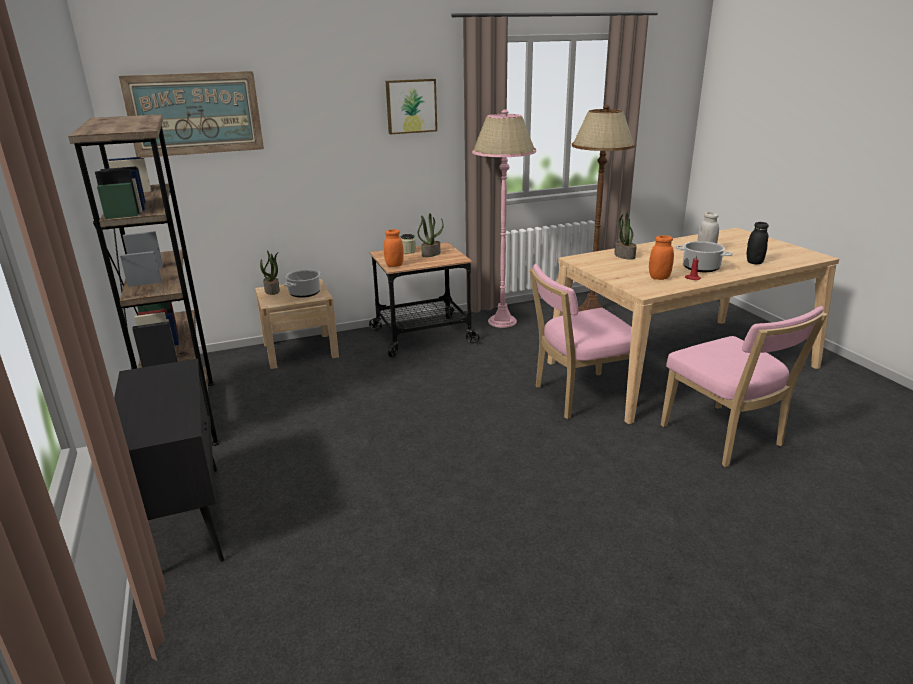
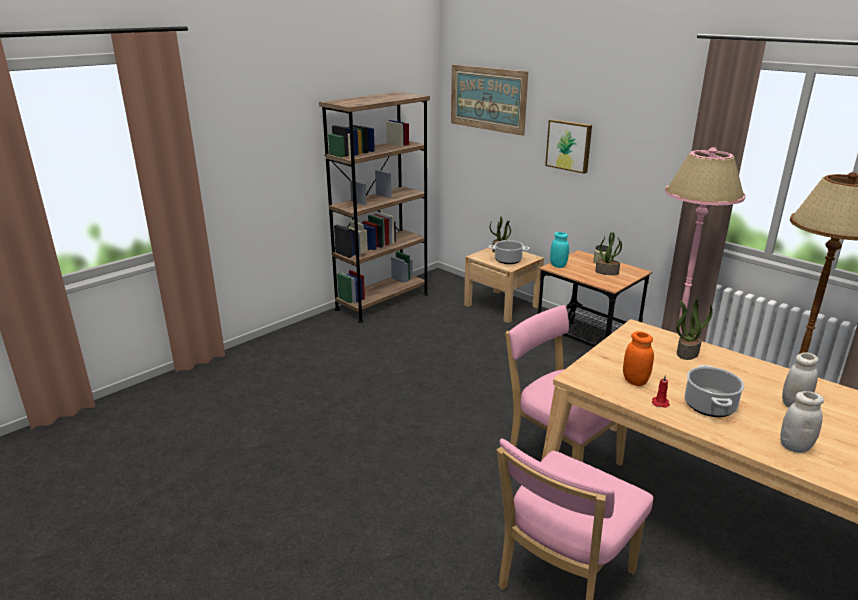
camera: 65 degrees right, 0 degrees up
(185, 518) = (285, 340): black cabinet -> none
(394, 265) = (558, 265): orange jar -> turquoise jar
(411, 106) = (650, 124): picture -> picture (569, 145)
(754, 262) = (794, 447): black jar -> white jar

